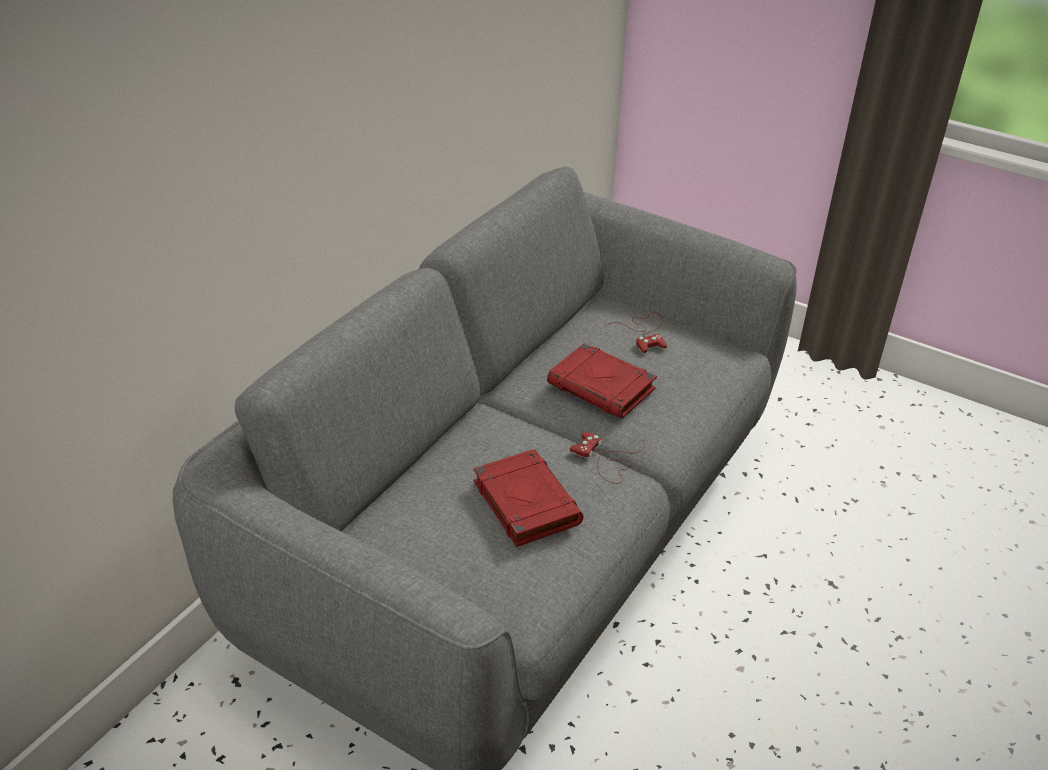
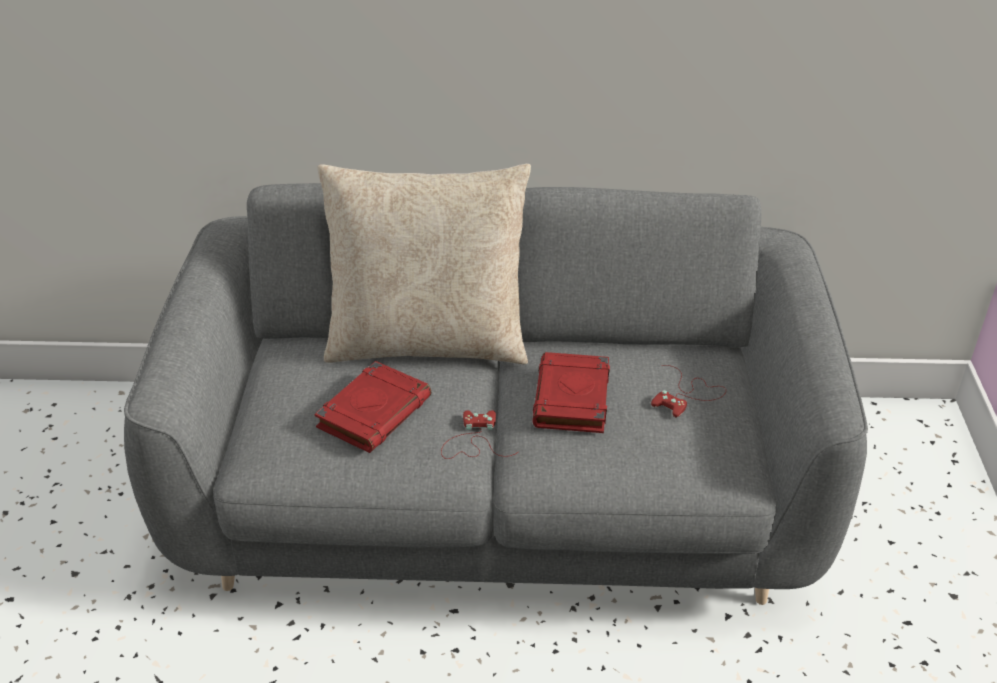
camera: 60 degrees right, 0 degrees up
(450, 436) = (428, 342): none -> beige pillow

